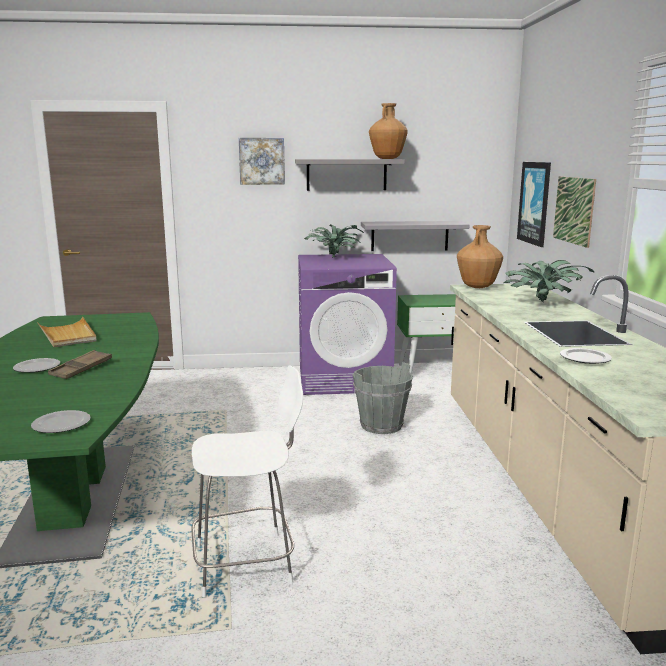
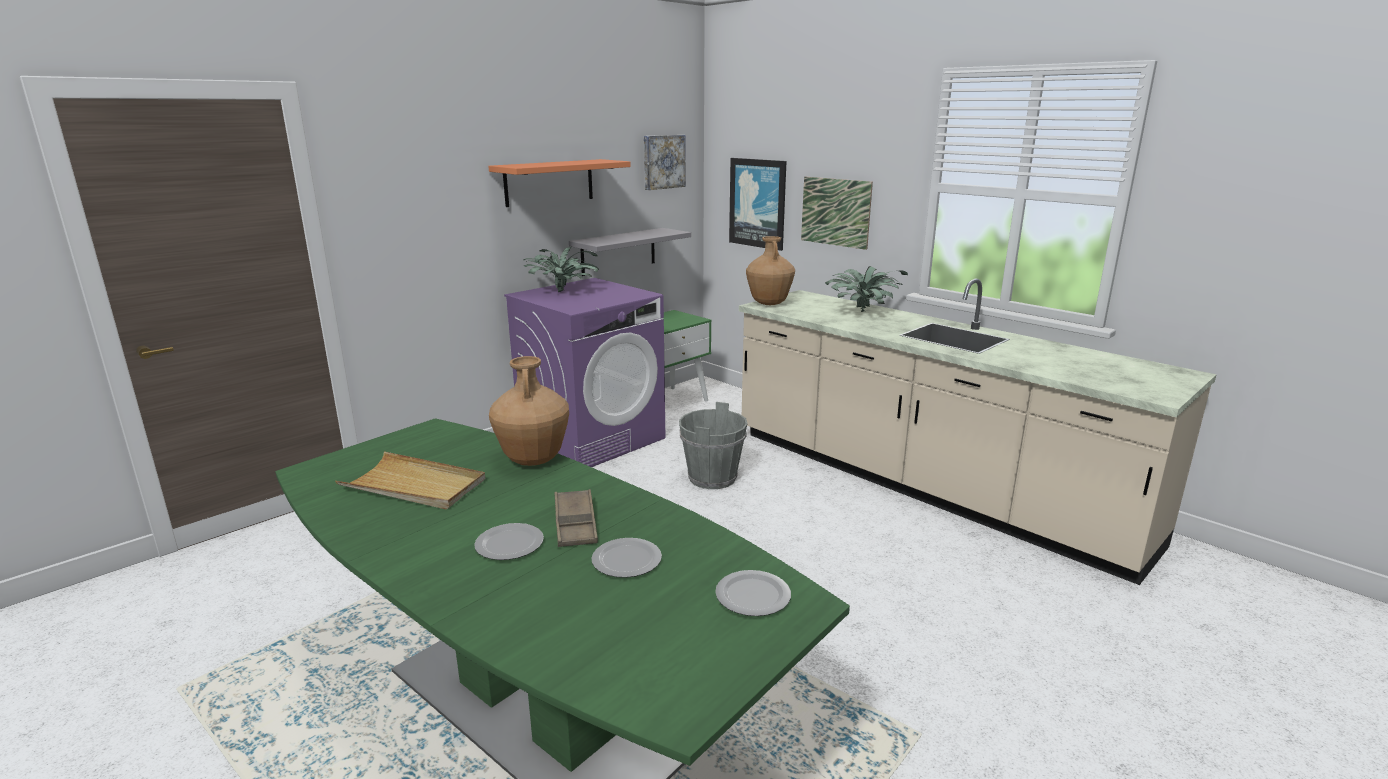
camera: 40 degrees left, 5 degrees up
(248, 563) = (832, 670): white chair -> none
(262, 161) = (446, 171): picture -> picture (663, 161)
(346, 174) = (549, 182): grey shelf -> orange shelf
(387, 159) = (604, 161): brown vase -> brown vase (533, 460)
(584, 358) = (1019, 360): plate -> plate (625, 560)

